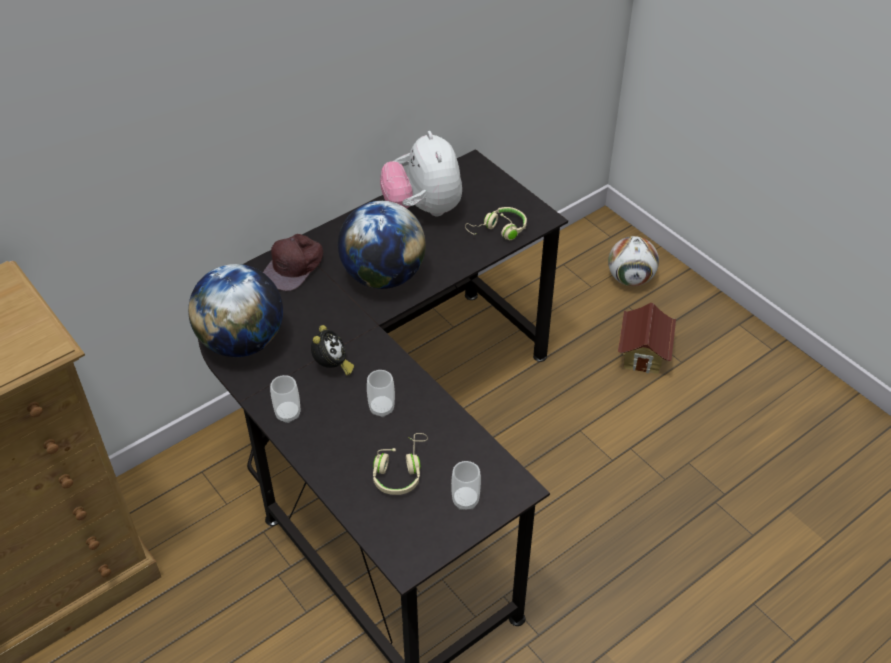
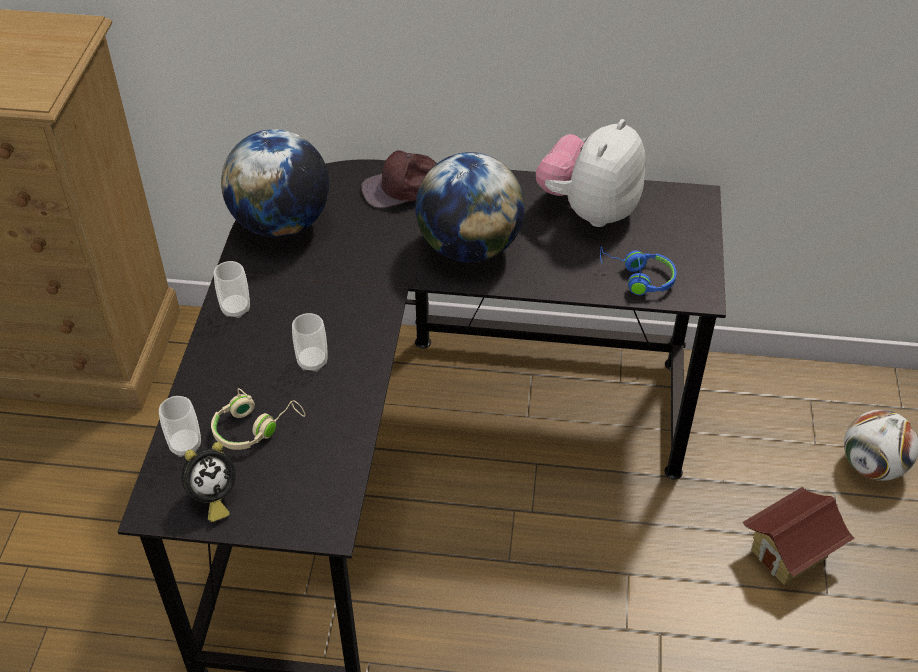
camera: 45 degrees right, 0 degrees up
(332, 366) = (321, 295): alarm clock -> alarm clock (212, 498)
(465, 500) = (271, 498): cup -> cup (185, 445)
(499, 230) = (637, 278): beige headphones -> blue headphones

